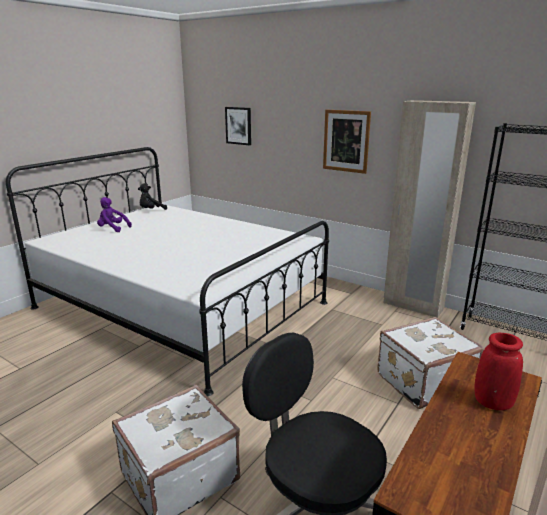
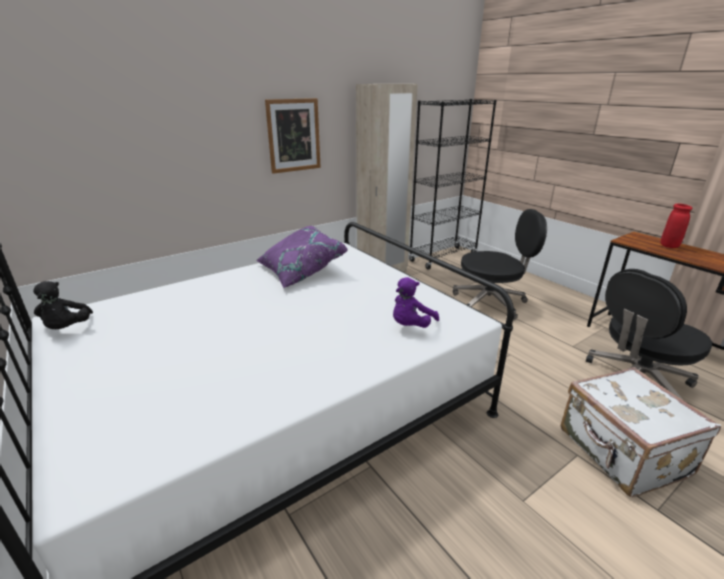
camera: 70 degrees left, 5 degrees up
(112, 229) = (126, 378): purple plush toy -> purple plush toy (411, 326)
(238, 125) = (116, 138): picture -> none
(249, 235) = (300, 271): none -> purple pillow
(422, 381) = (491, 302): white suitcase -> black office chair

